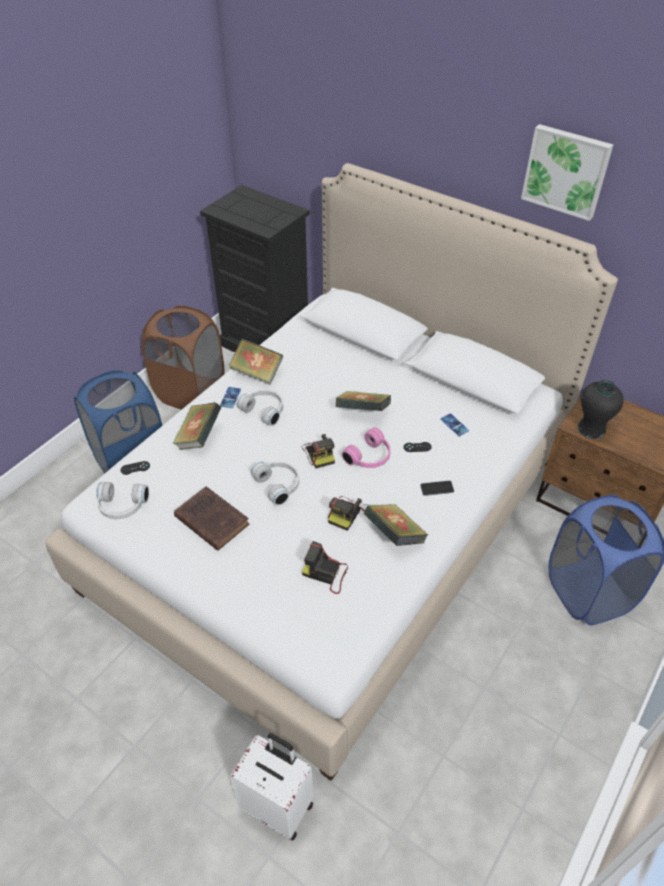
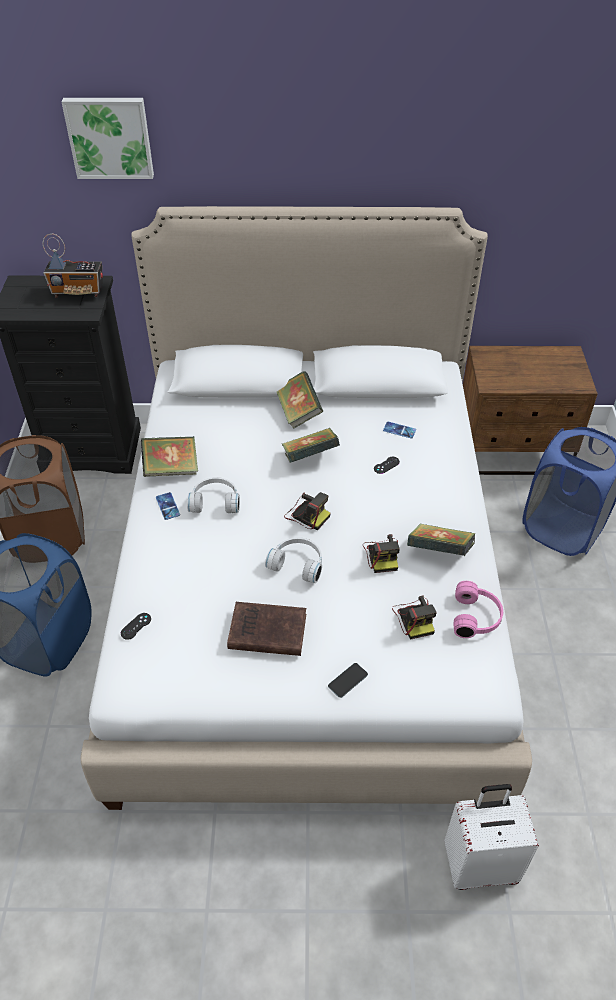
camera: 35 degrees left, 0 degrees up
(122, 507) = (161, 671): white headphones -> none
(199, 437) = (173, 561): book -> book (298, 412)
(275, 213) = (78, 292): none -> radio
(326, 573) = (414, 618): camera -> camera turned 90 degrees counterclockwise
(370, 457) = (355, 495): pink headphones -> pink headphones (476, 617)
(437, 488) = (435, 492): phone -> phone (348, 680)
(566, 171) = (411, 145): picture -> picture (110, 137)
(591, 429) = (504, 382): black vase -> none

